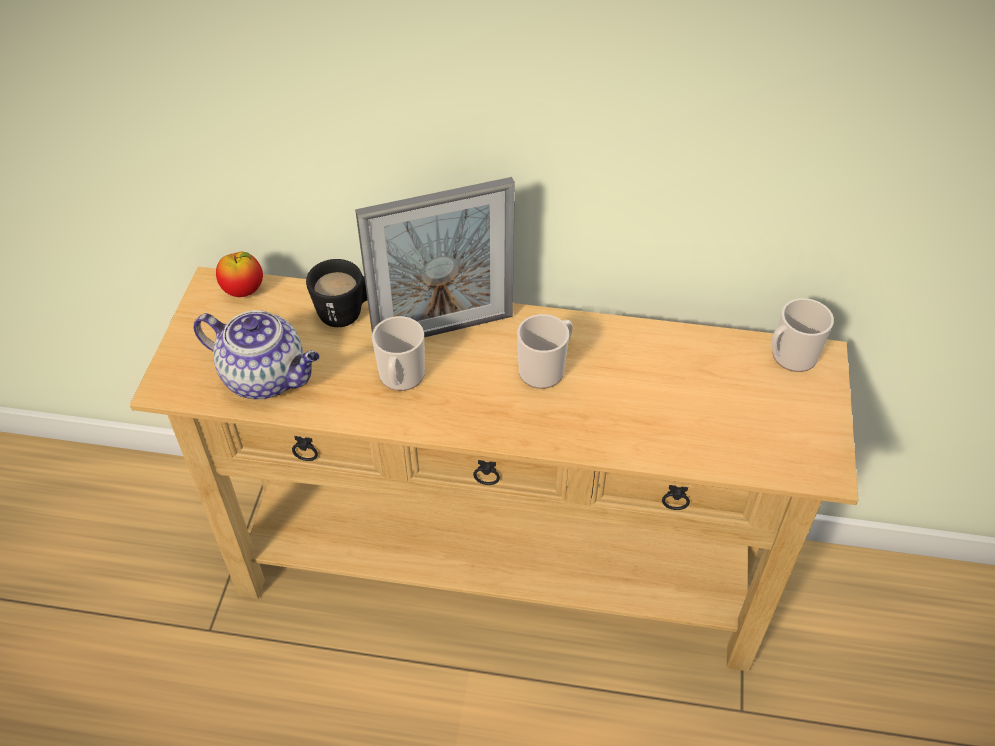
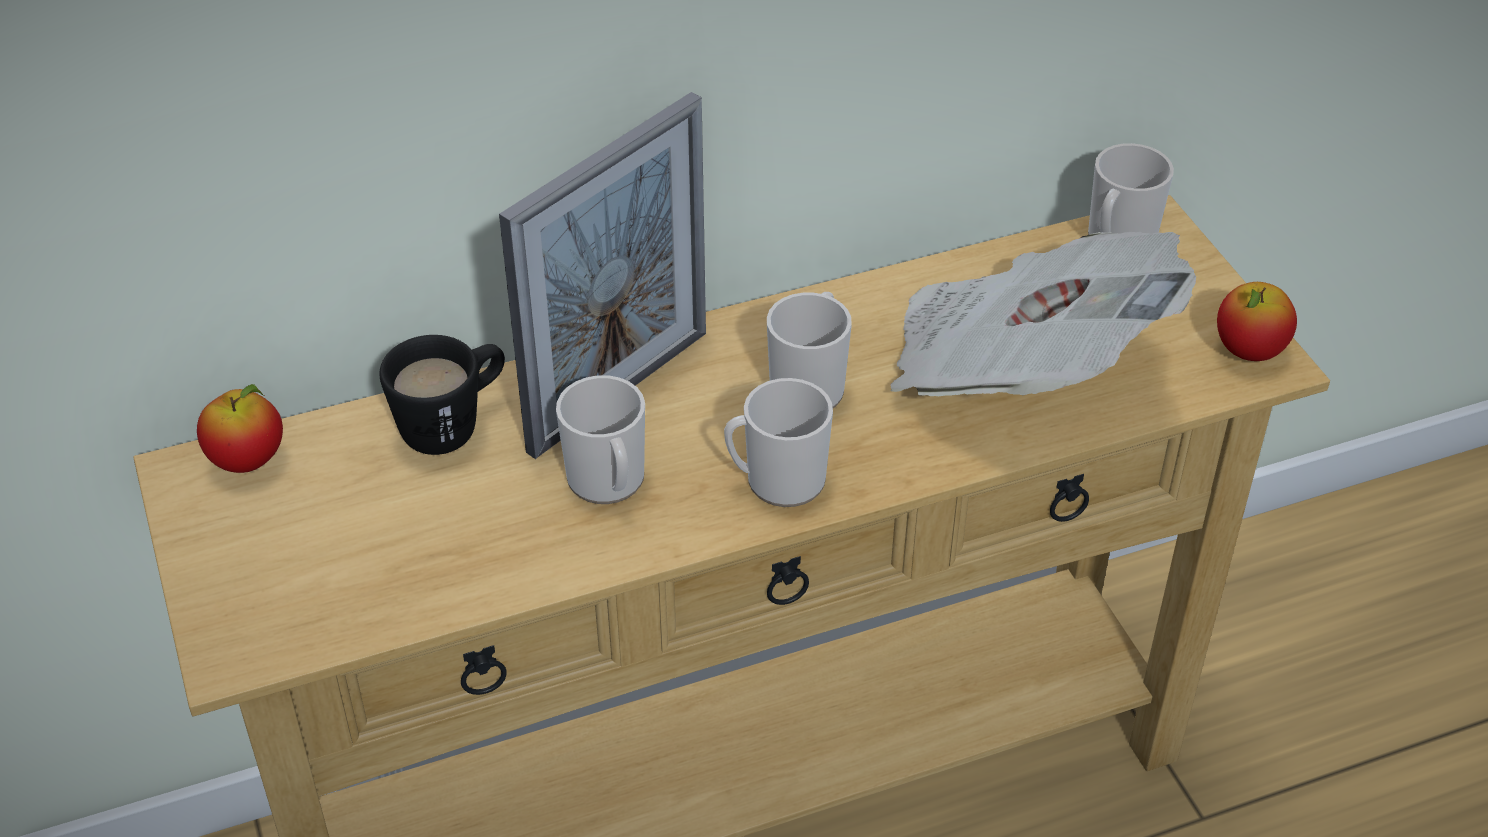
camera: 30 degrees left, 5 degrees down
(267, 377) = (394, 569): teapot -> none
(486, 415) = (776, 481): none -> mug
(671, 411) = (1021, 369): none -> newspaper
(818, 459) = (1248, 351): none -> apple

